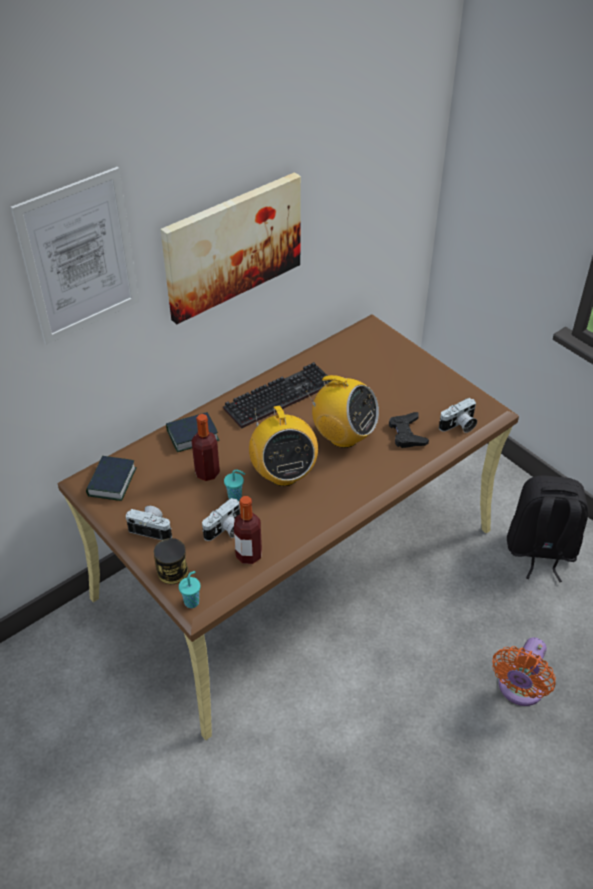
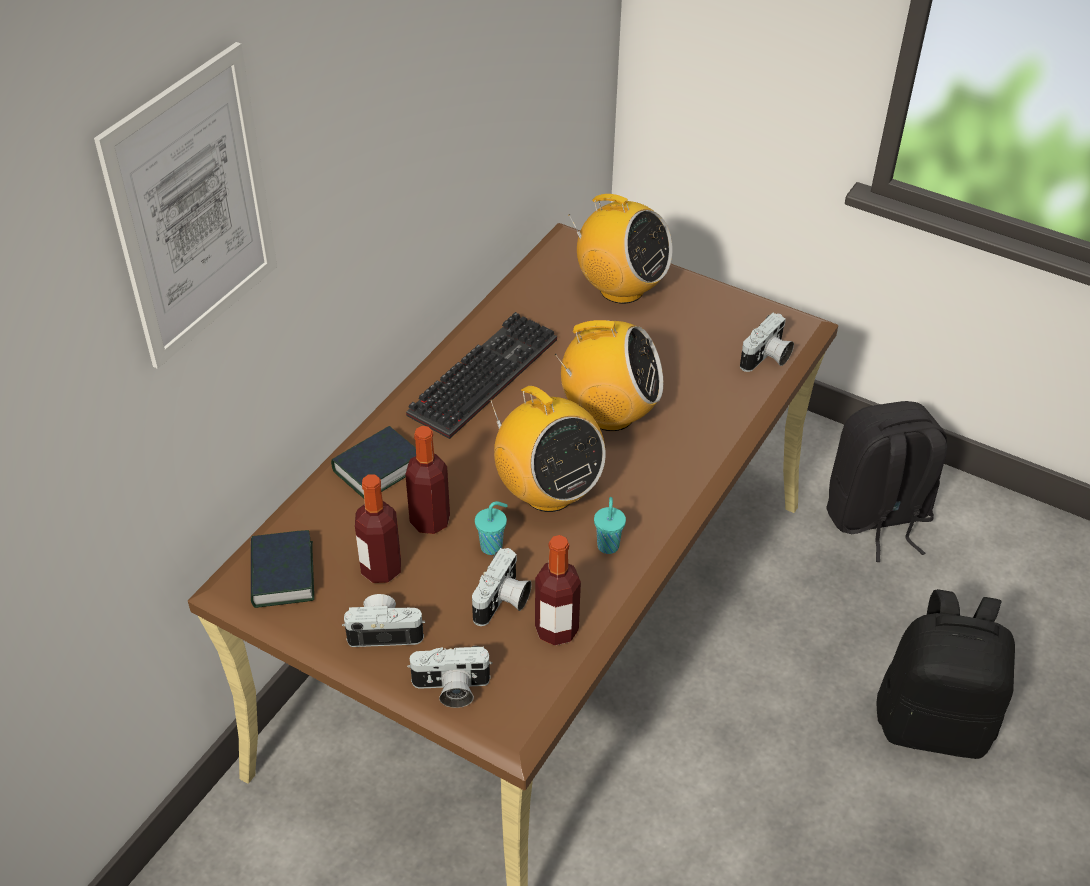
camera: 20 degrees left, 0 degrees up
(167, 493) = (381, 569): none -> bottle
(172, 571) = (451, 689): can -> camera
(192, 601) = (504, 726): turquoise cup -> turquoise cup (608, 545)
(232, 246) = (388, 149): picture -> none
(388, 362) = (620, 289): none -> radio
(407, 434) = (699, 387): black game controller -> none
(519, 689) = (934, 722): orange fan -> black backpack

